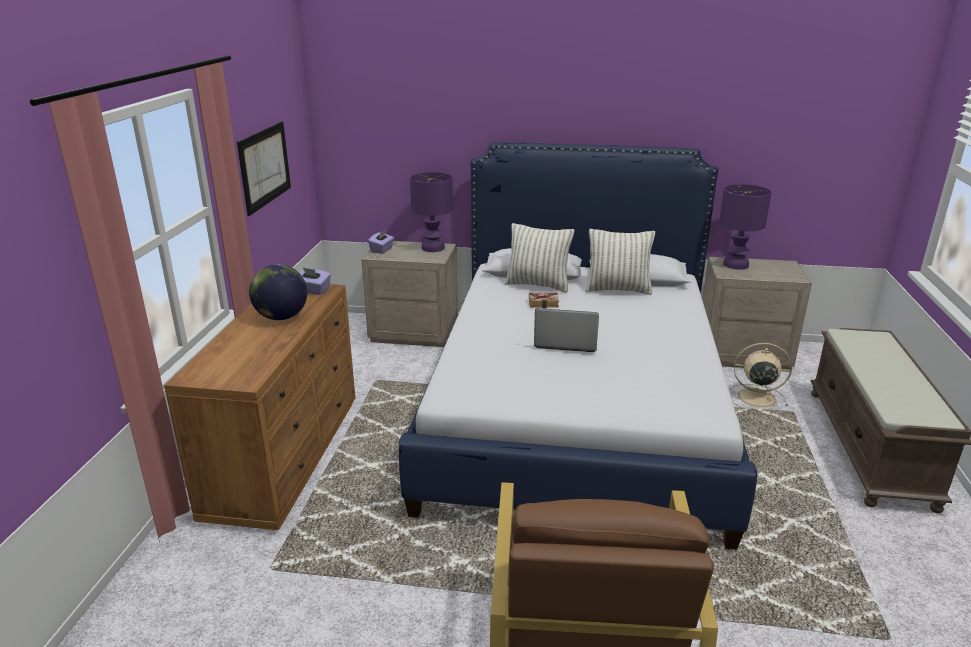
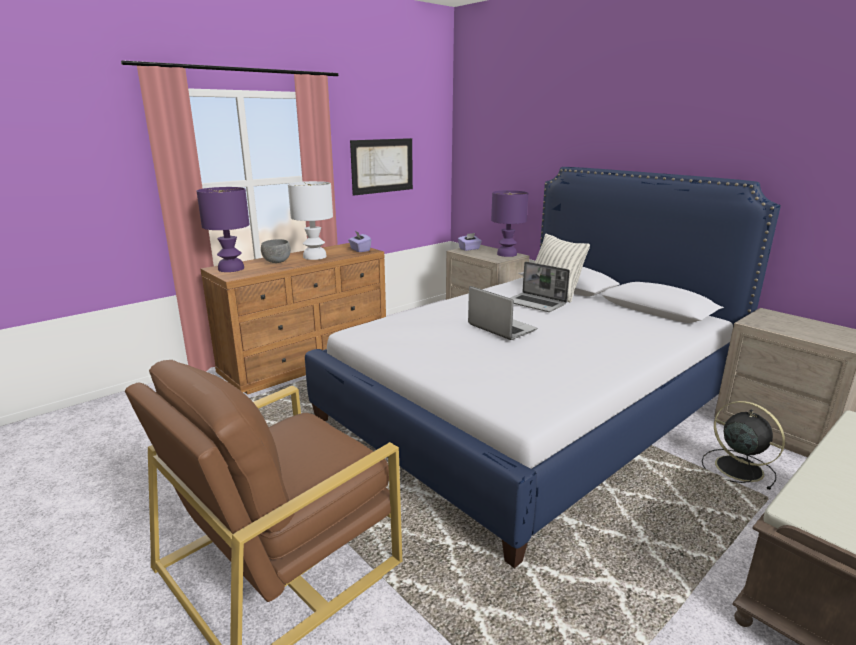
camera: 40 degrees right, 5 degrees down
(252, 340) = (277, 262): none -> grey bowl
(282, 317) = (315, 257): globe -> white table lamp
(544, 303) = (536, 303): book -> laptop
(618, 289) = (621, 311): pillow -> none
(735, 264) = (781, 319): purple table lamp -> purple table lamp (231, 268)
(755, 397) = (736, 467): beige fan -> black fan

